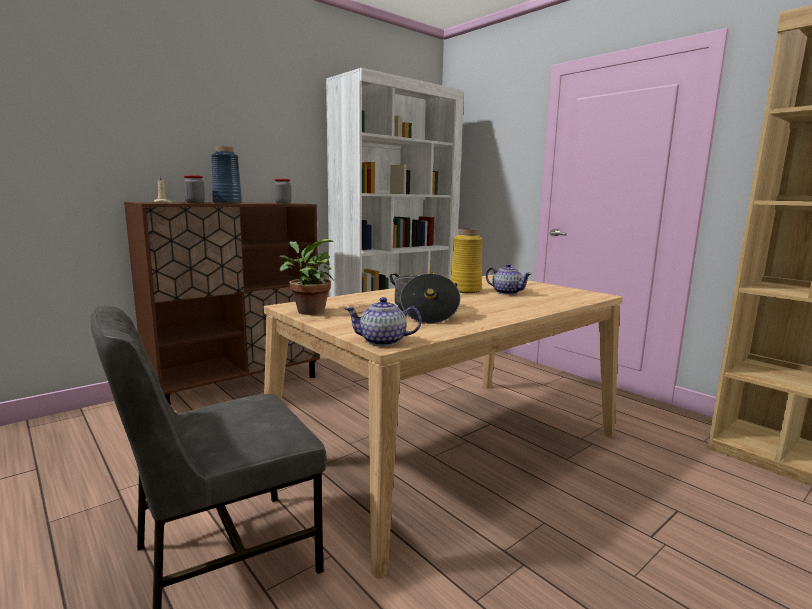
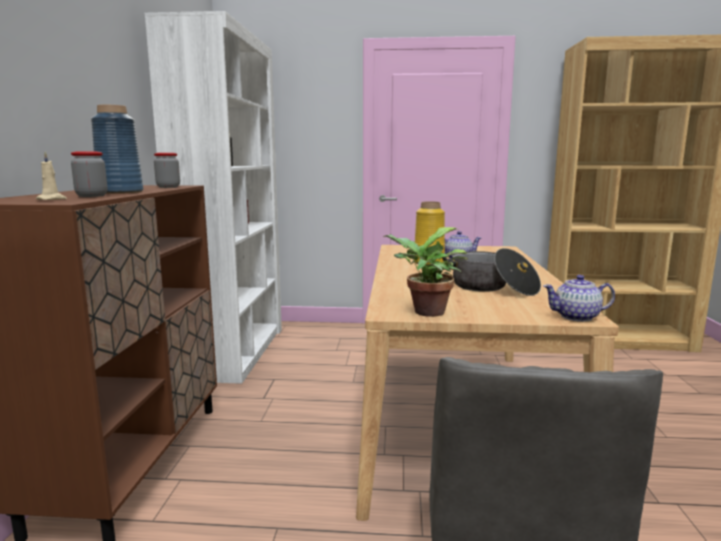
camera: 45 degrees left, 0 degrees up
(383, 341) = (577, 317): teapot -> teapot turned 45 degrees clockwise

